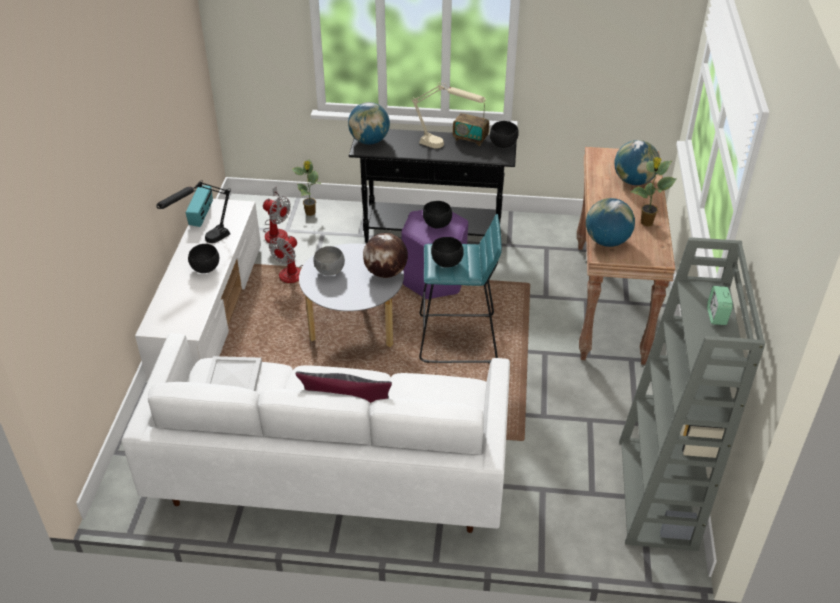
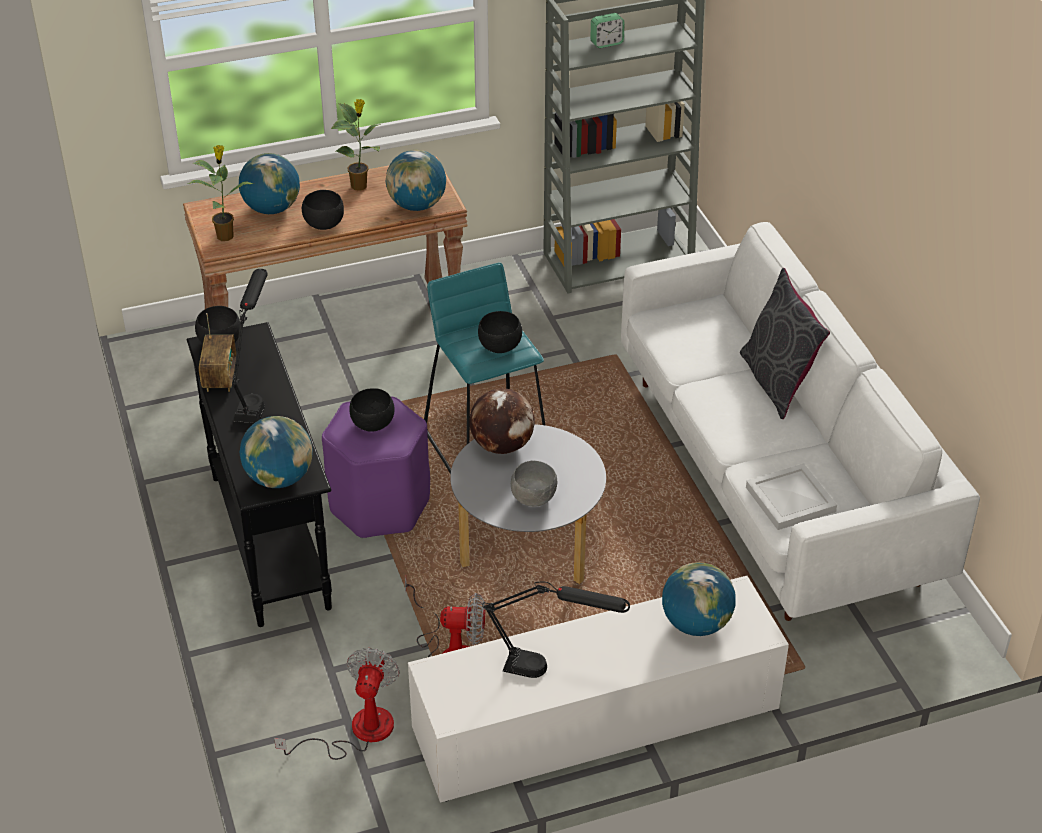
camera: 115 degrees left, 0 degrees up
(184, 305) = (696, 623): none -> globe
(202, 215) = (484, 711): radio -> none
(206, 269) = (607, 638): black bowl -> black bowl (324, 224)
(310, 213) = (283, 709): potted plant -> potted plant (226, 235)
(446, 147) = (256, 394): beige table lamp -> black table lamp

